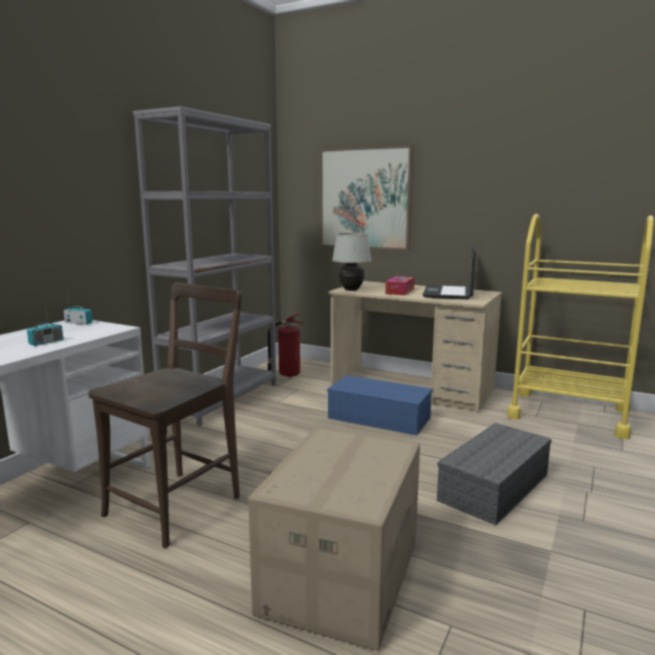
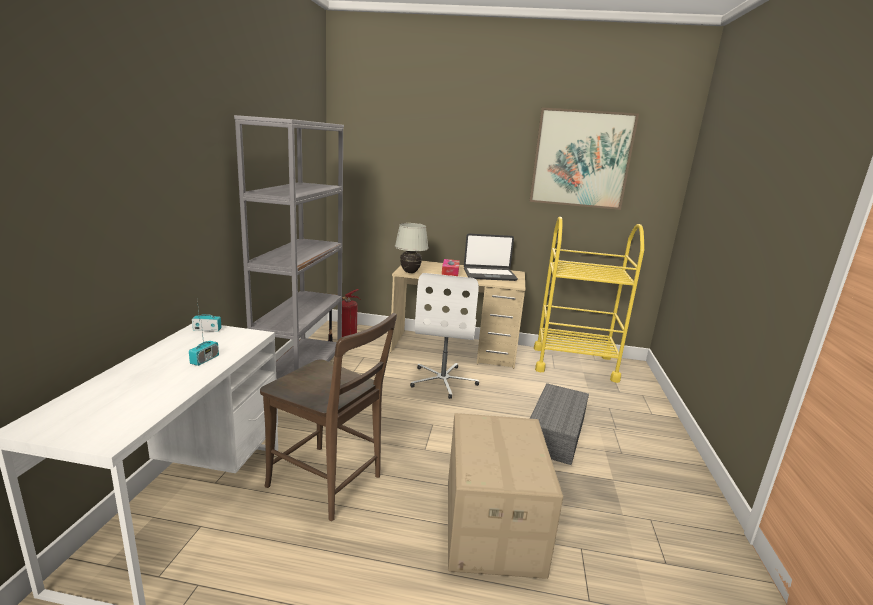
camera: 20 degrees left, 5 degrees up
(179, 503) = (329, 483): brown chair -> brown chair turned 105 degrees clockwise
(364, 198) = (411, 189): picture -> picture (581, 159)
(377, 418) = (443, 381): blue storage box -> white office chair
(449, 293) = (489, 275): laptop -> laptop turned 90 degrees counterclockwise

